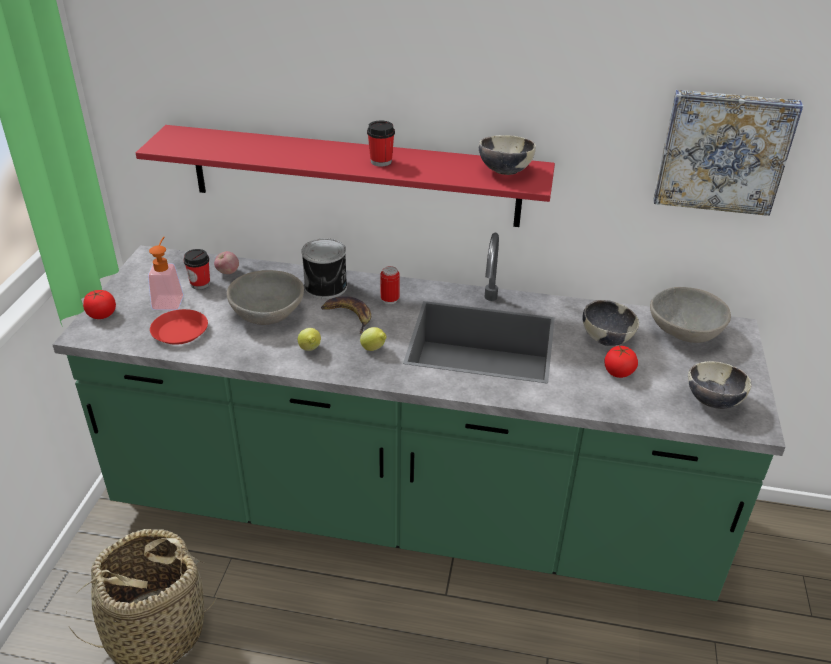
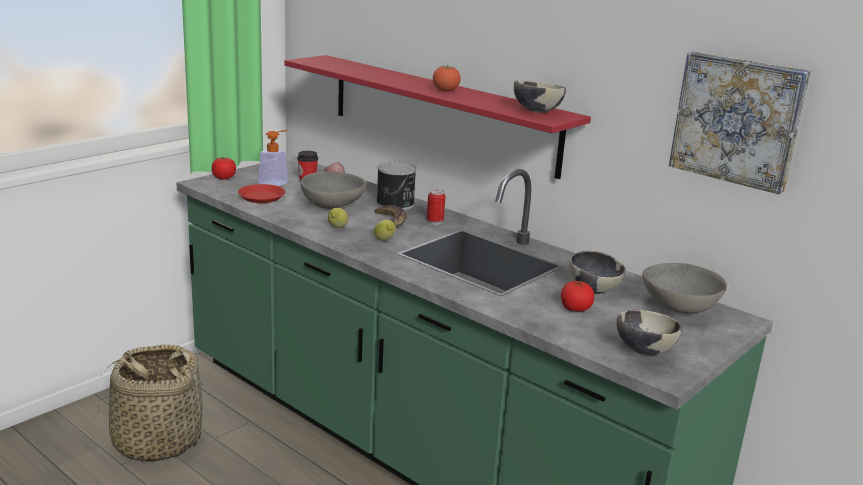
camera: 30 degrees right, 15 degrees down
(381, 161) = (445, 91): cup -> tomato

